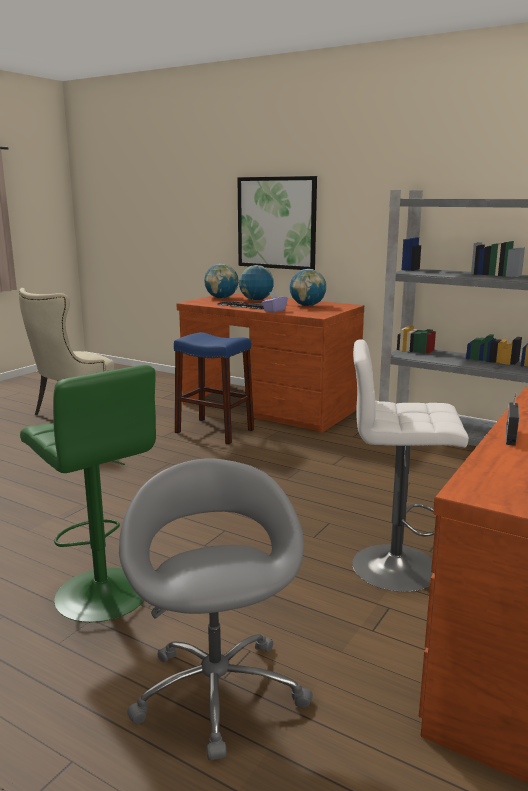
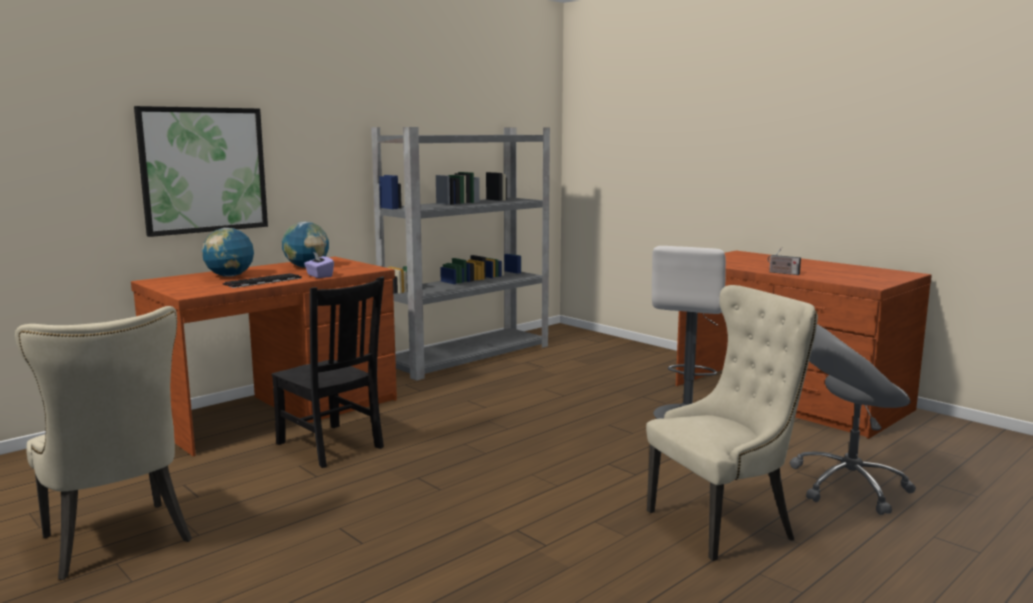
camera: 75 degrees left, 5 degrees down
(101, 595) = (721, 523): green stool -> beige chair
(214, 431) = (331, 446): blue stool -> black chair
(221, 298) = (179, 284): globe -> none

